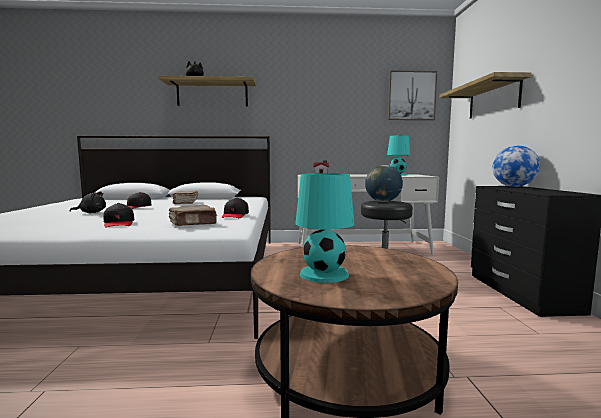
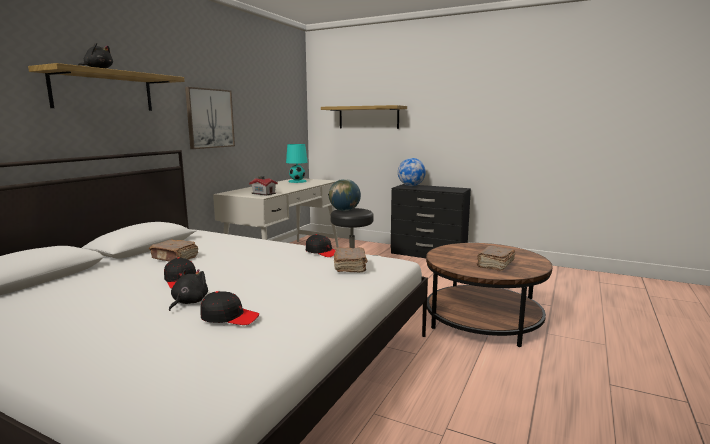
camera: 60 degrees left, 5 degrees up
(119, 223) = (305, 291): black cap -> black cap (229, 317)
(323, 274) = (495, 265): turquoise table lamp -> brown book
(411, 96) = (286, 102): picture -> picture (210, 118)

